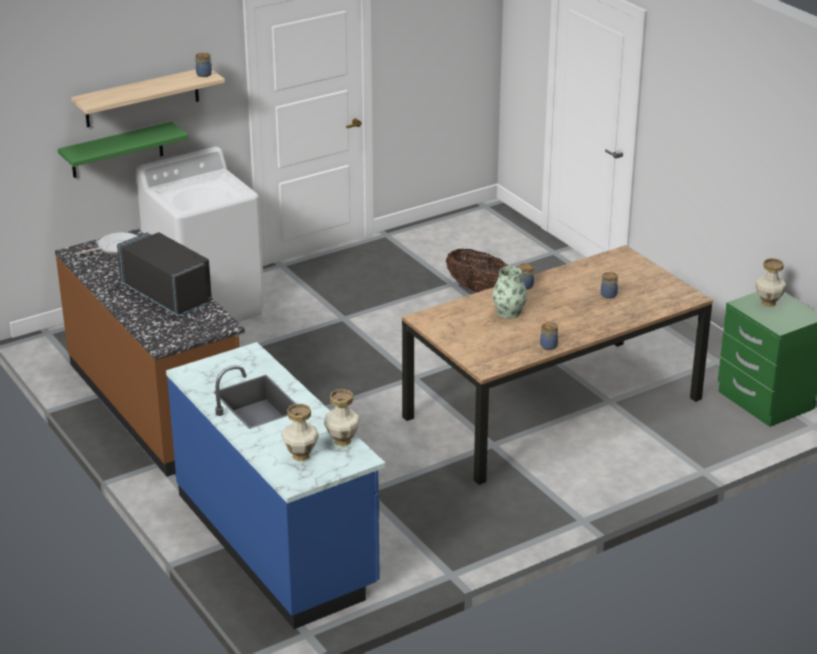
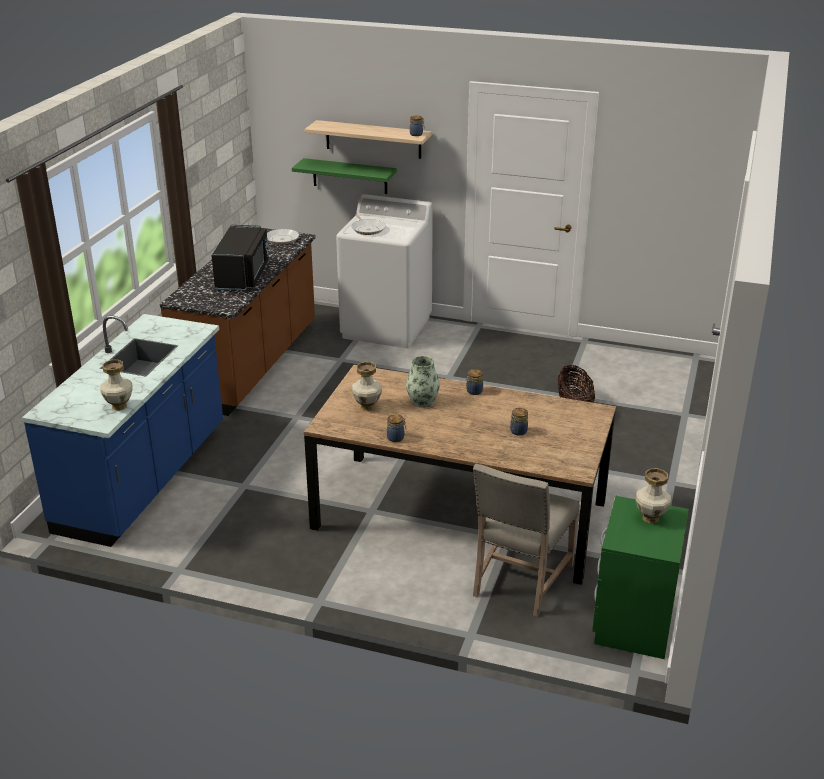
camera: 50 degrees right, 0 degrees up
(194, 198) = (367, 229): none -> frying pan
(301, 456) = (82, 400): vase -> vase (367, 407)
(666, 422) = (519, 581): none -> beige chair

